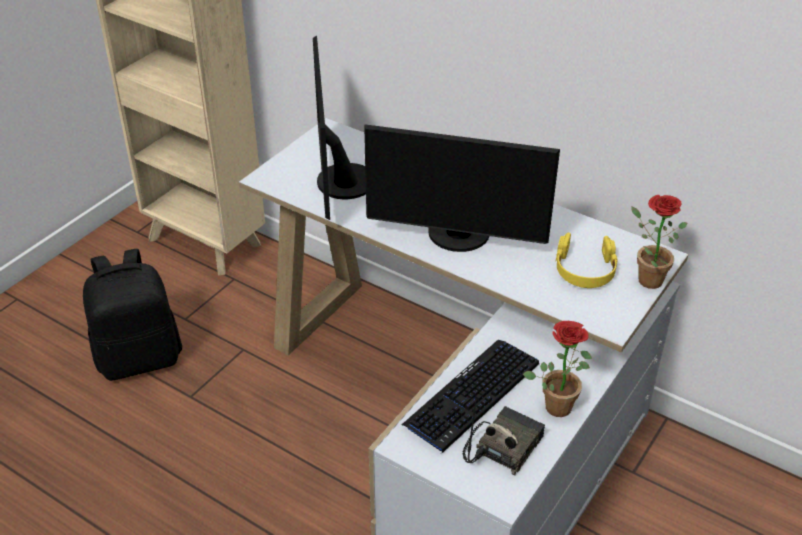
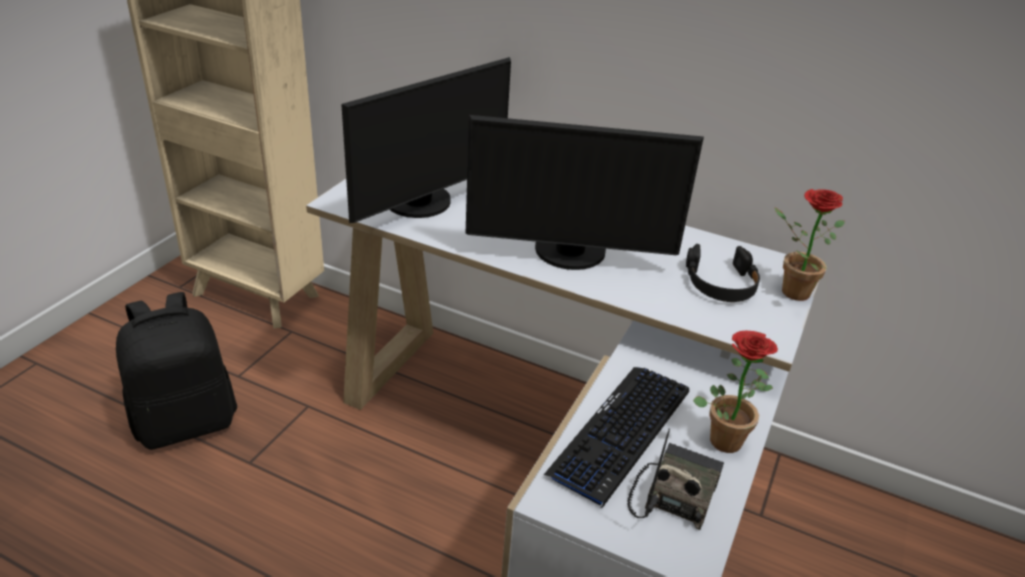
camera: 10 degrees left, 5 degrees down
(339, 182) = (423, 204): monitor -> monitor turned 120 degrees counterclockwise
(585, 269) = (721, 283): yellow headphones -> black headphones

